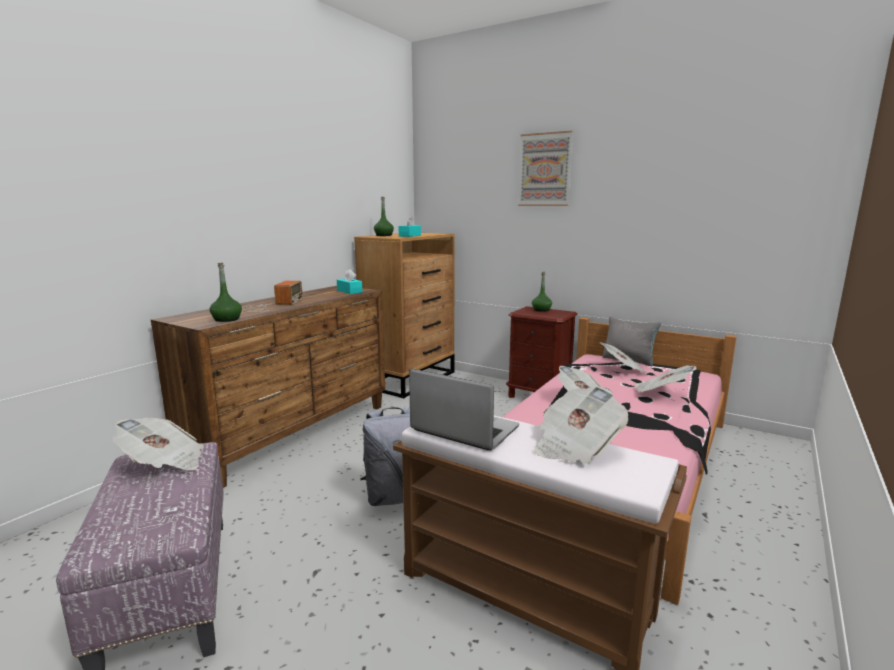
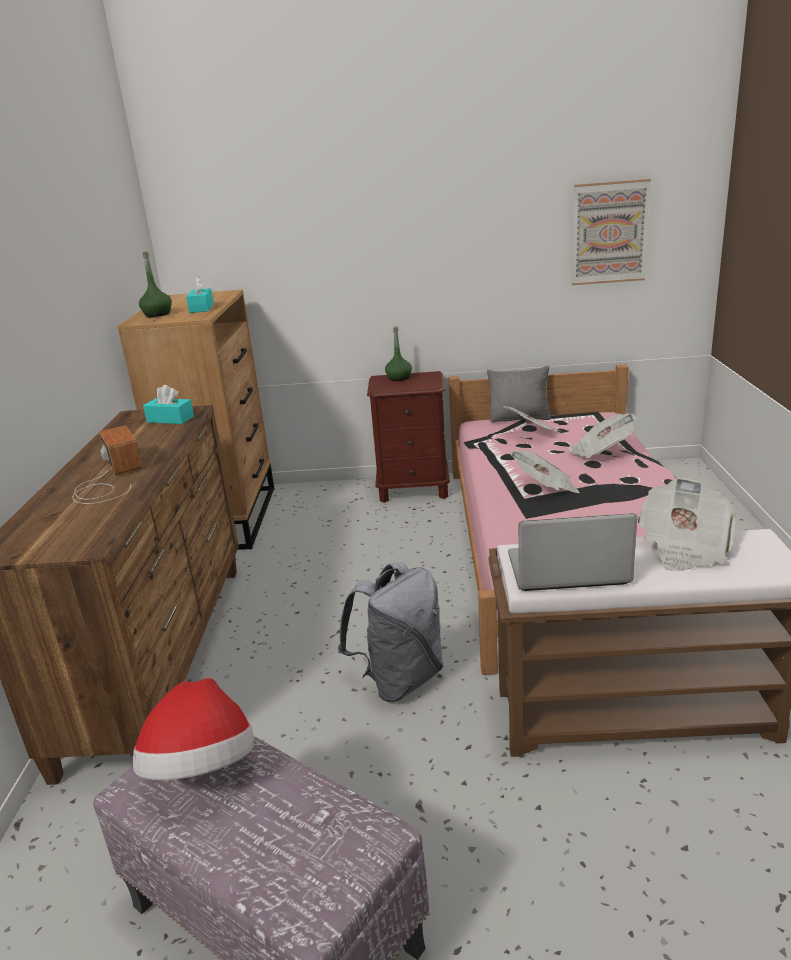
camera: 30 degrees left, 10 degrees up
(164, 463) = (202, 769): newspaper -> hat
(226, 319) = (101, 526): green bottle -> none
(545, 170) = (370, 183): picture -> picture (609, 233)

